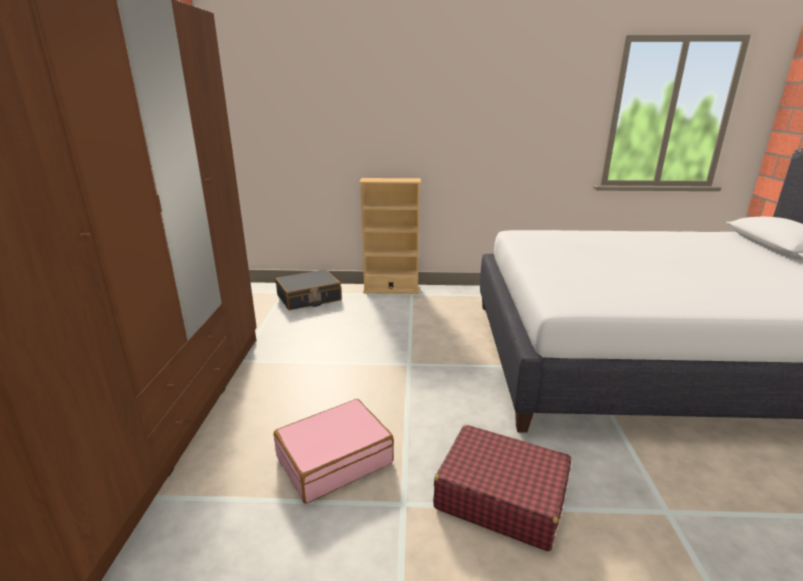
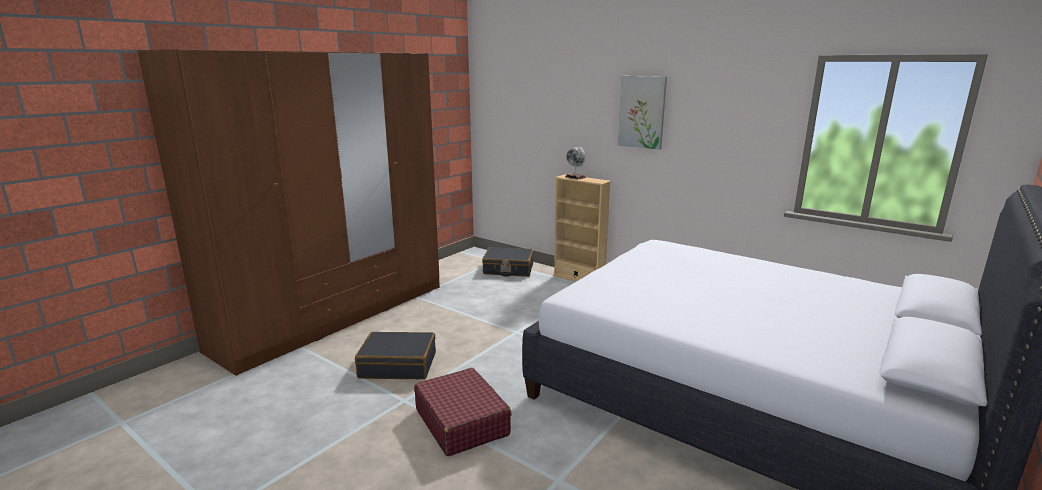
camera: 35 degrees right, 5 degrees down
(334, 459) = (398, 365): pink suitcase -> black suitcase
(380, 179) = (575, 177): none -> globe
(451, 99) = (642, 112): none -> picture

